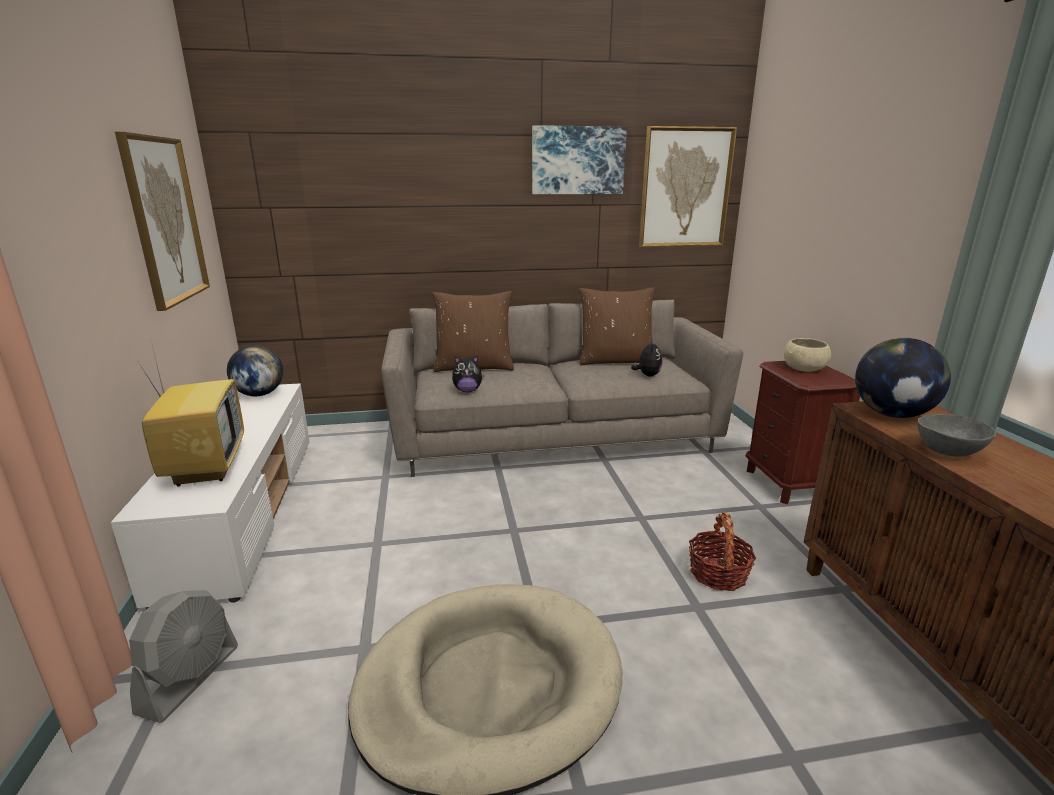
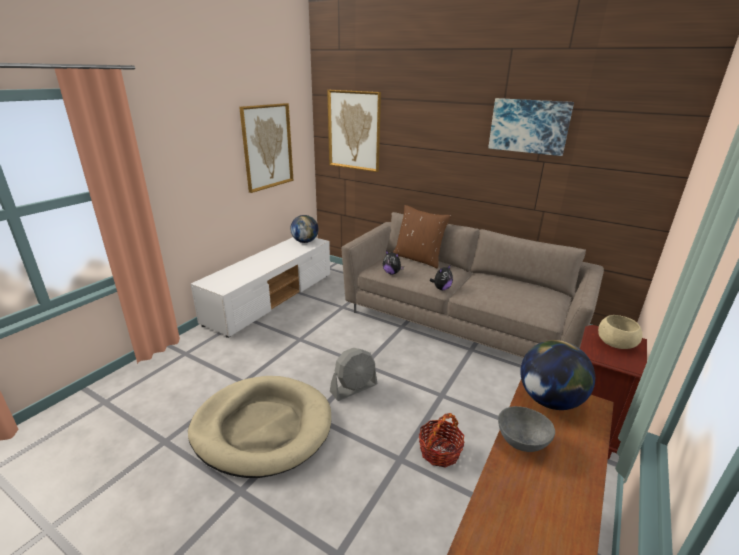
camera: 40 degrees right, 5 degrees up
(190, 678) = (186, 359): grey fan -> grey fan (354, 388)
(205, 466) = (242, 272): television -> none
(615, 361) = (516, 284): brown pillow -> none
(647, 375) = (520, 302): plush toy -> plush toy (441, 288)
(685, 188) = (626, 157): picture -> picture (354, 130)

